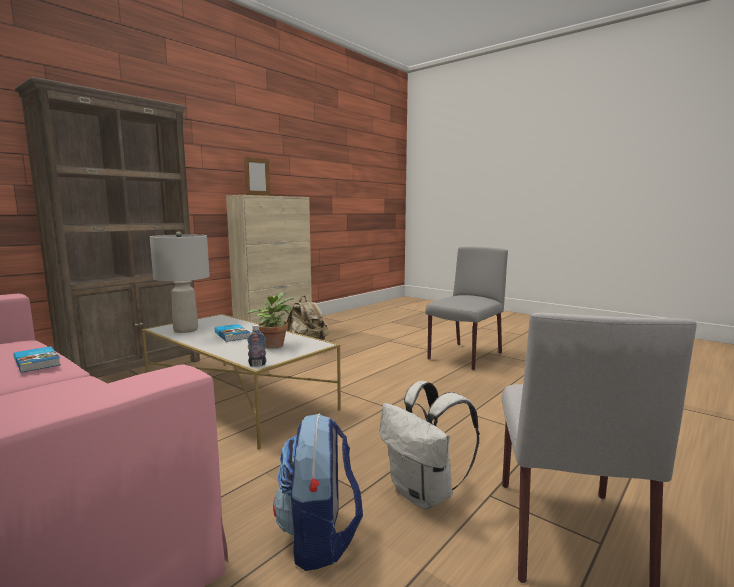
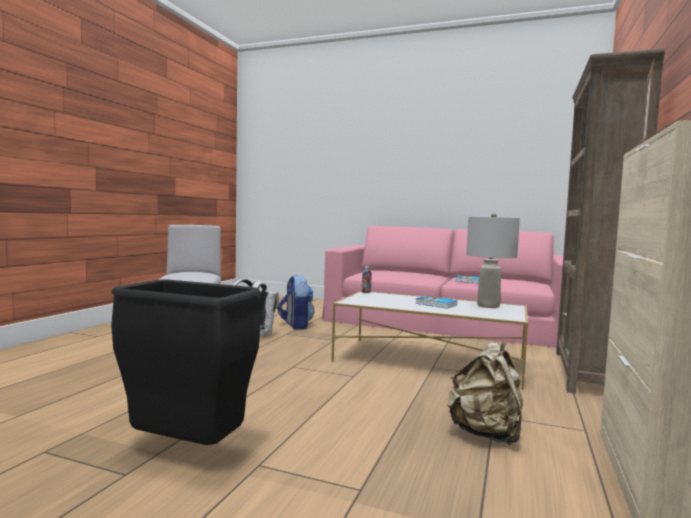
camera: 160 degrees right, 5 degrees down
(273, 344) = (384, 300): potted plant -> none
(464, 356) = (187, 452): grey chair -> black trash can

